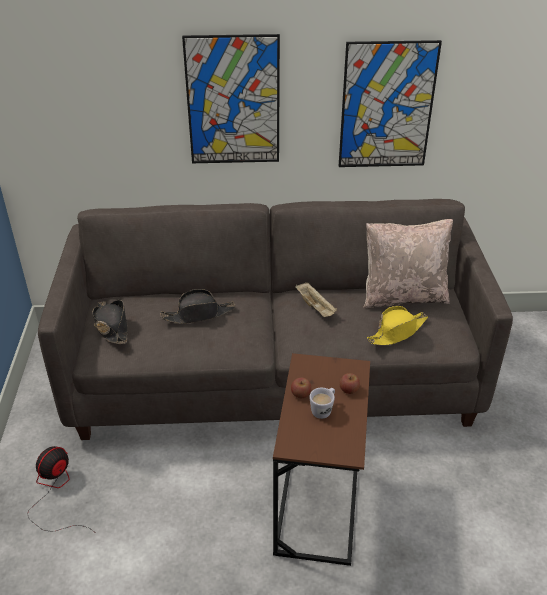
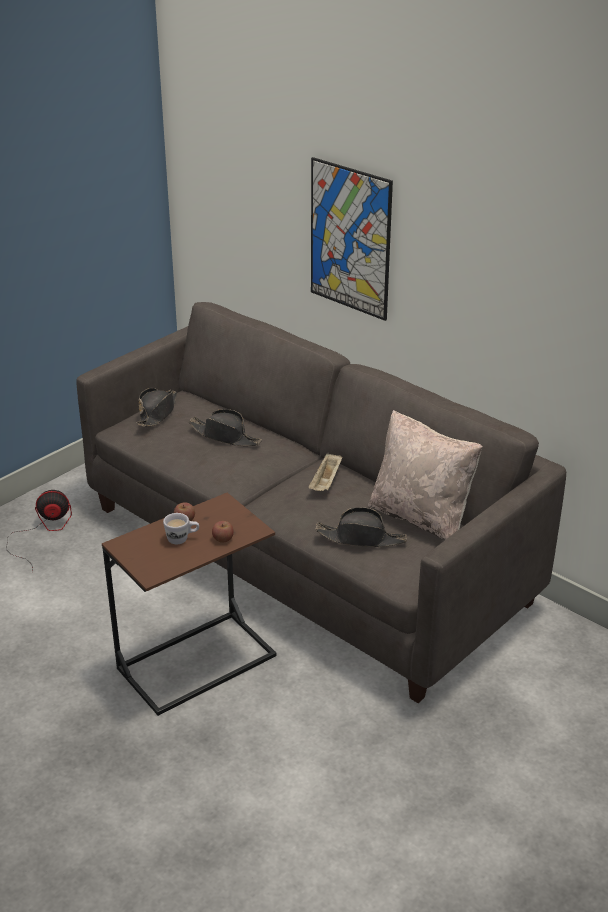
camera: 45 degrees right, 5 degrees down
(387, 106) = (491, 296): picture -> none
(397, 332) = (361, 538): yellow hat -> black hat

